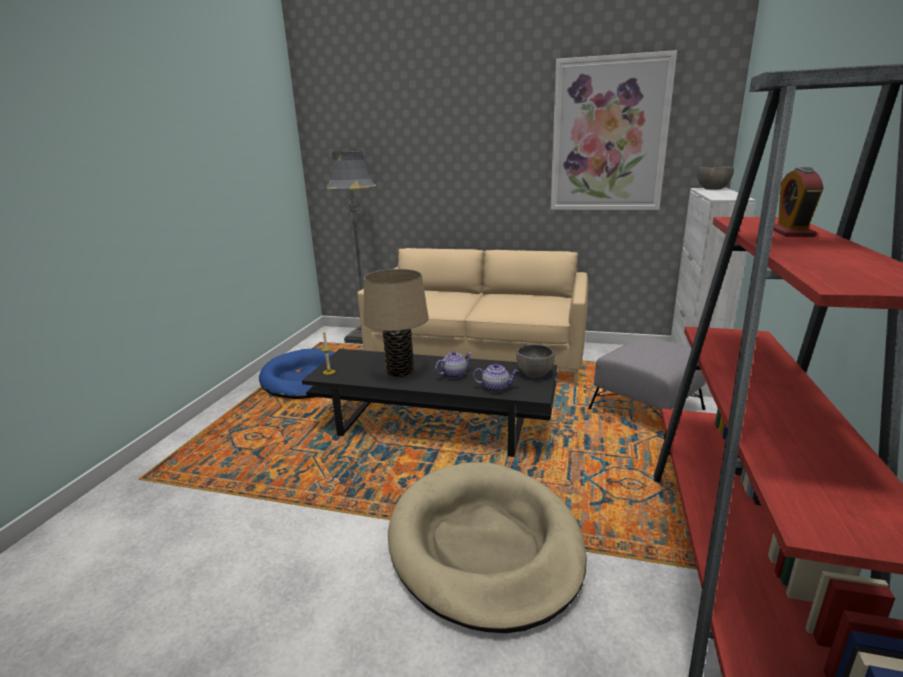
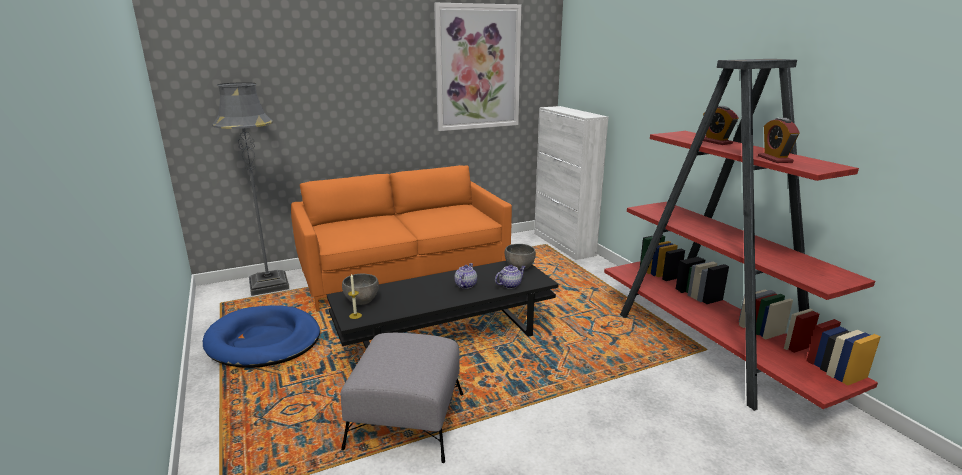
camera: 40 degrees left, 0 degrees up
(400, 371) = (419, 296): beige table lamp -> none
(478, 356) = (404, 272): beige sofa -> orange sofa
(484, 545) = (587, 395): beige dog bed -> none
(645, 409) = (567, 276): grey ottoman -> grey ottoman (406, 421)
(713, 189) = (557, 108): grey bowl -> grey bowl (362, 301)
(813, 262) = (775, 159): none -> alarm clock

